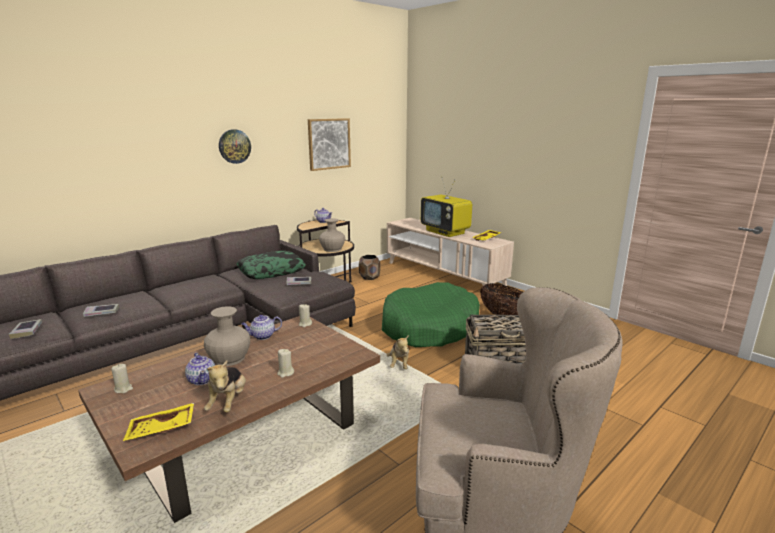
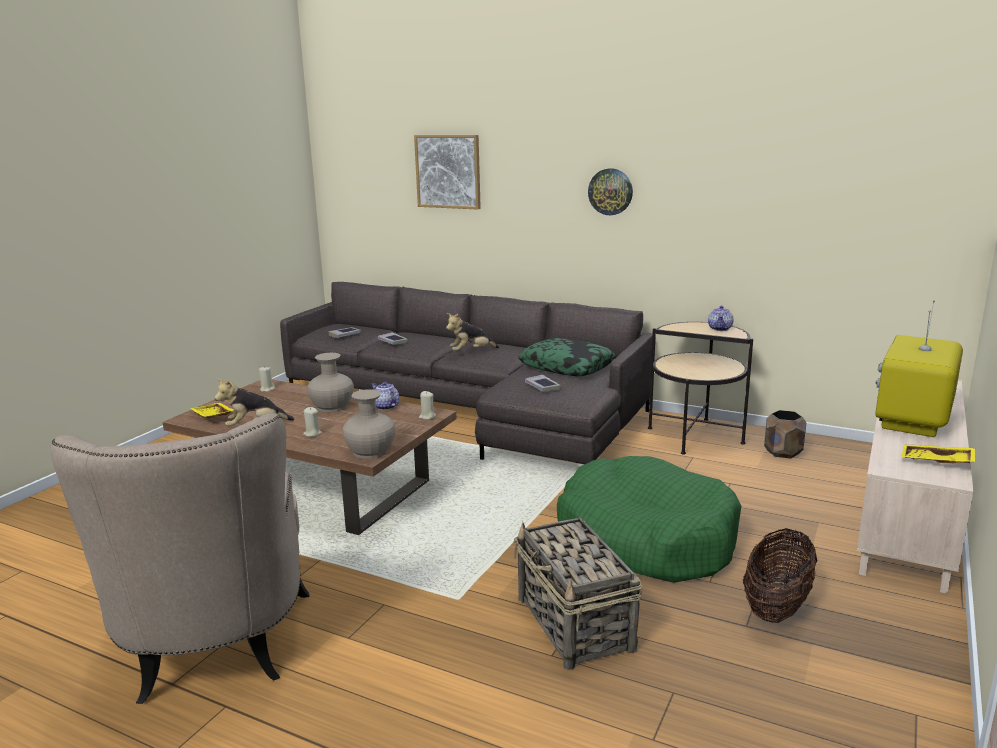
camera: 70 degrees right, 0 degrees up
(202, 380) = (289, 408): teapot -> none
(329, 144) = (777, 202): picture -> picture (448, 171)
(332, 249) = (687, 372): beige vase -> beige vase (370, 451)
(399, 364) = (510, 536): plush toy -> plush toy (471, 352)

